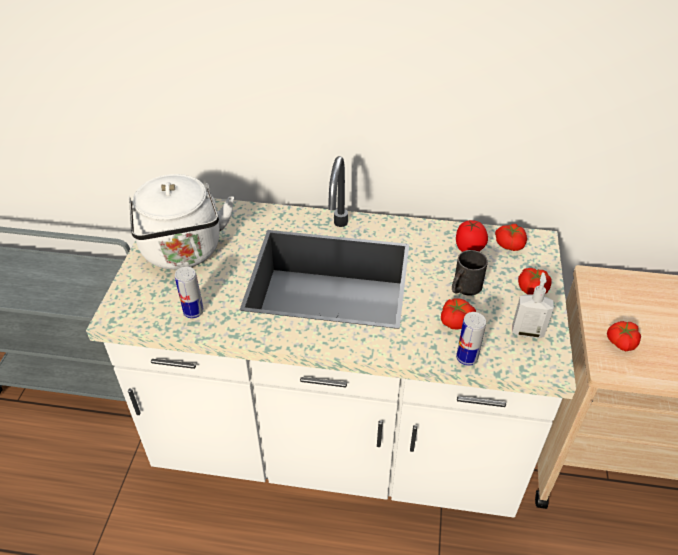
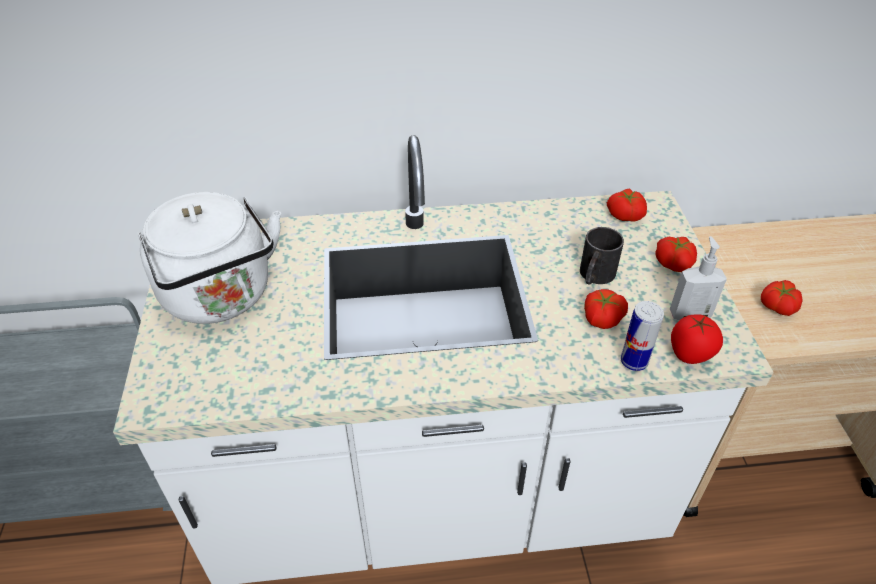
camera: 15 degrees left, 0 degrees up
(193, 311) = (262, 374): can -> none
(469, 249) = (581, 228): tomato -> tomato (690, 355)

